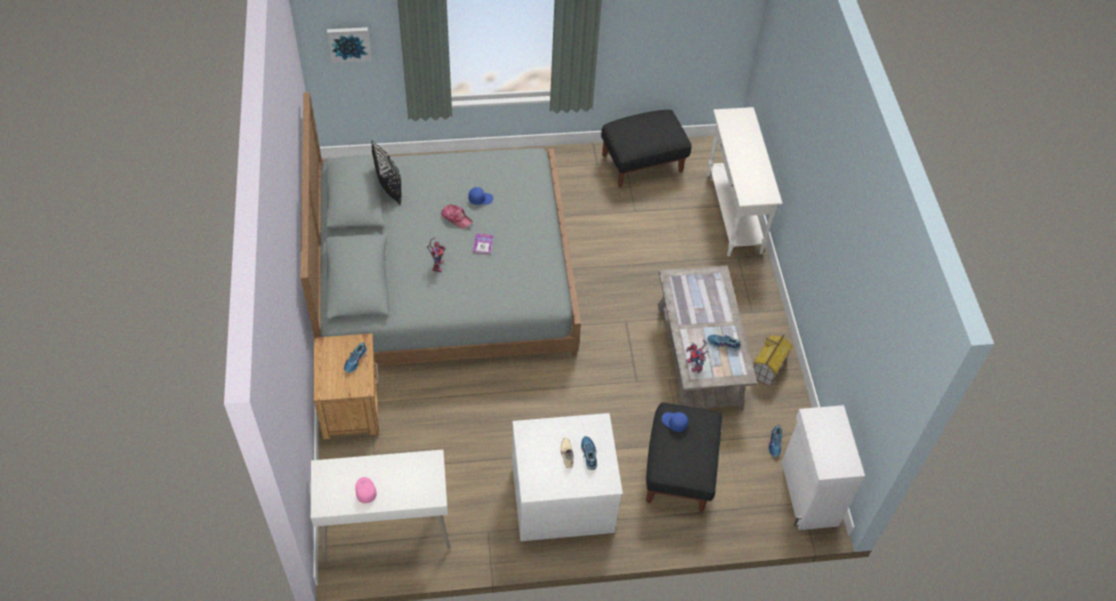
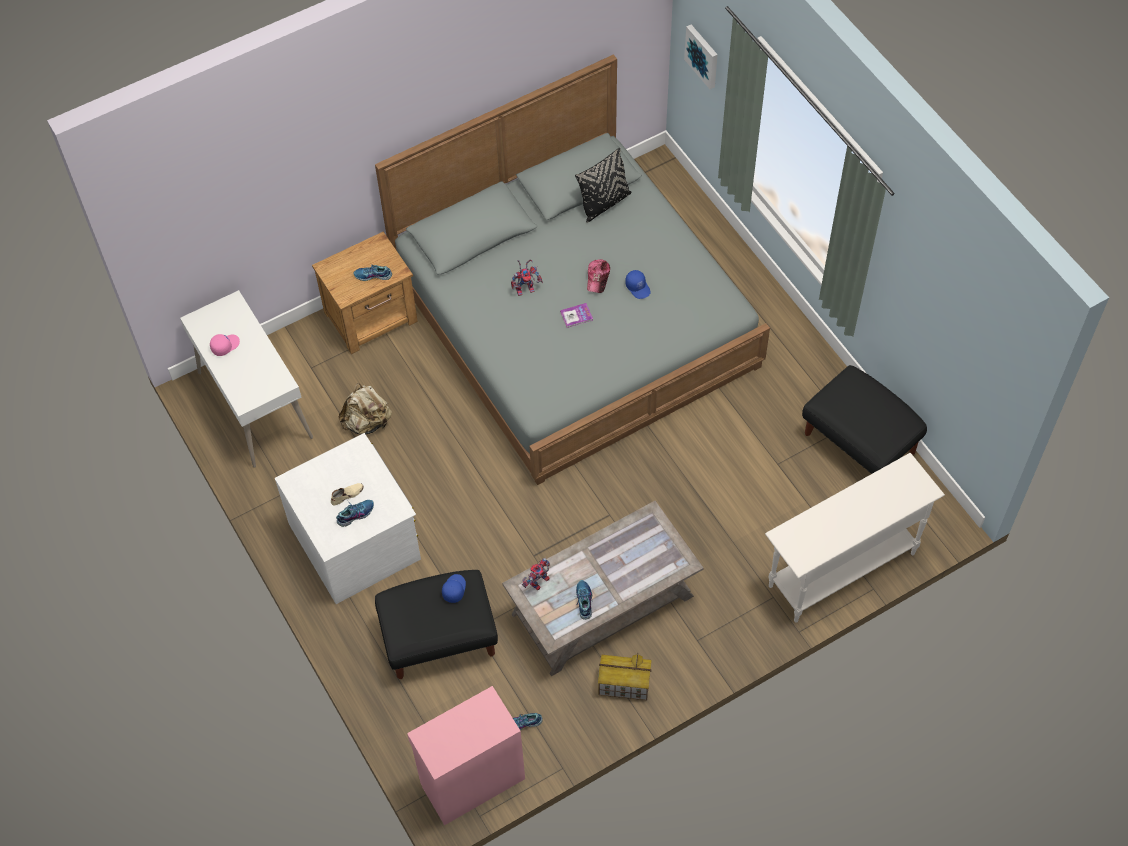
camera: 70 degrees right, 5 degrees up
(454, 447) = (367, 422): none -> beige backpack
(808, 494) = (471, 780): white cabinet -> pink cabinet

